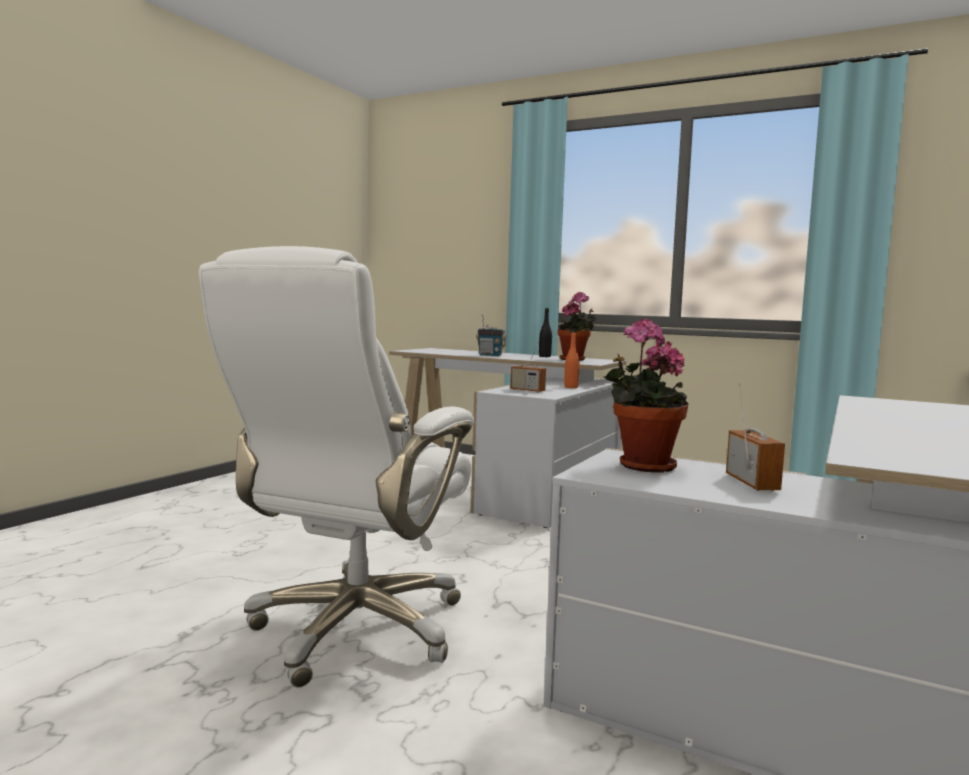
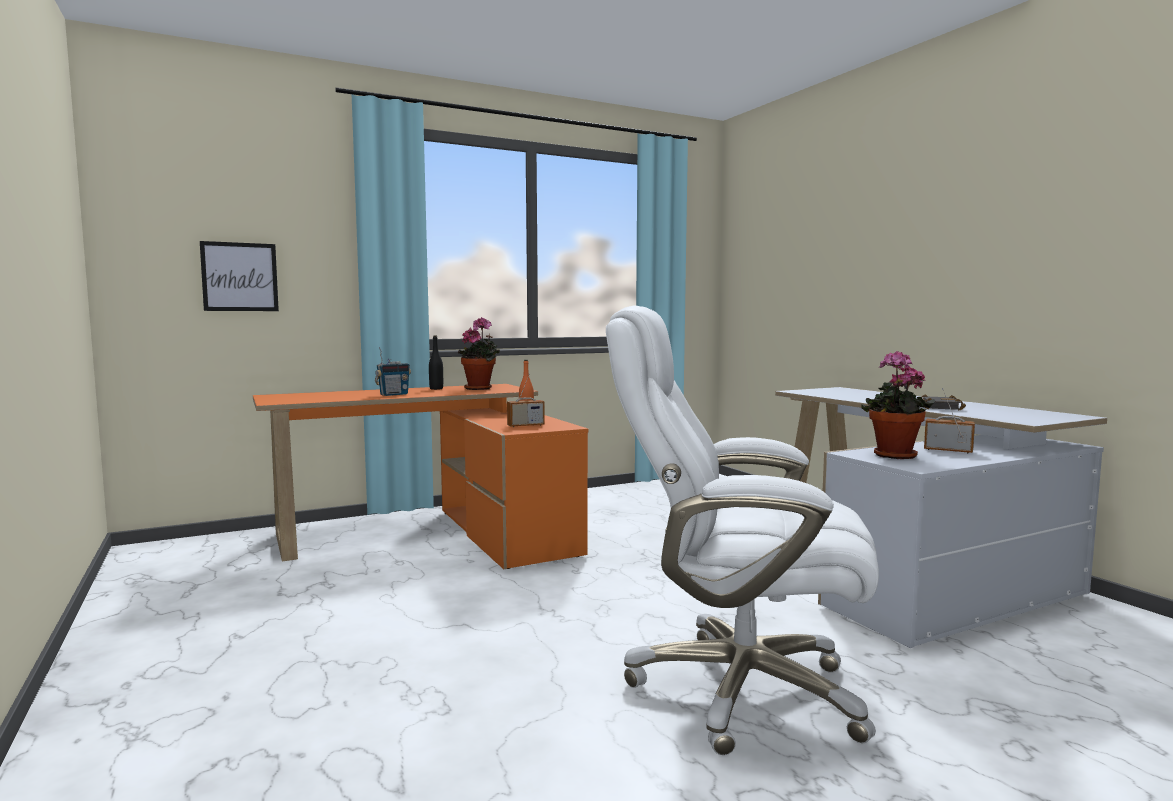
camera: 55 degrees left, 0 degrees up
(351, 633) = (735, 690): white office chair -> white office chair turned 135 degrees clockwise
(441, 260) = (240, 277): none -> picture
(509, 483) = (436, 534): white desk -> orange desk
(898, 433) = (938, 407): none -> black book

